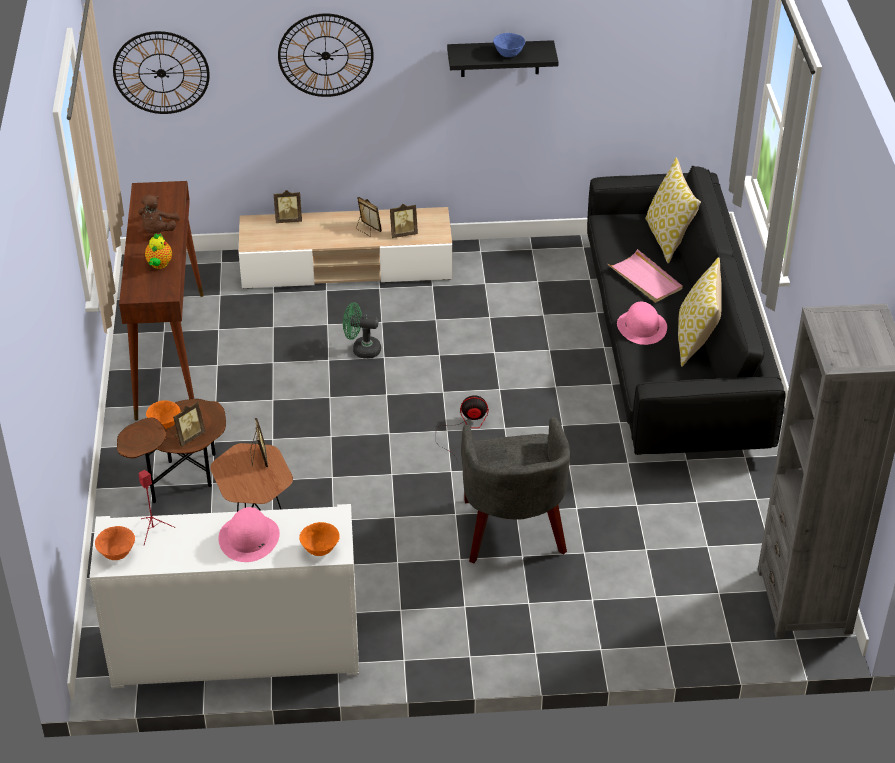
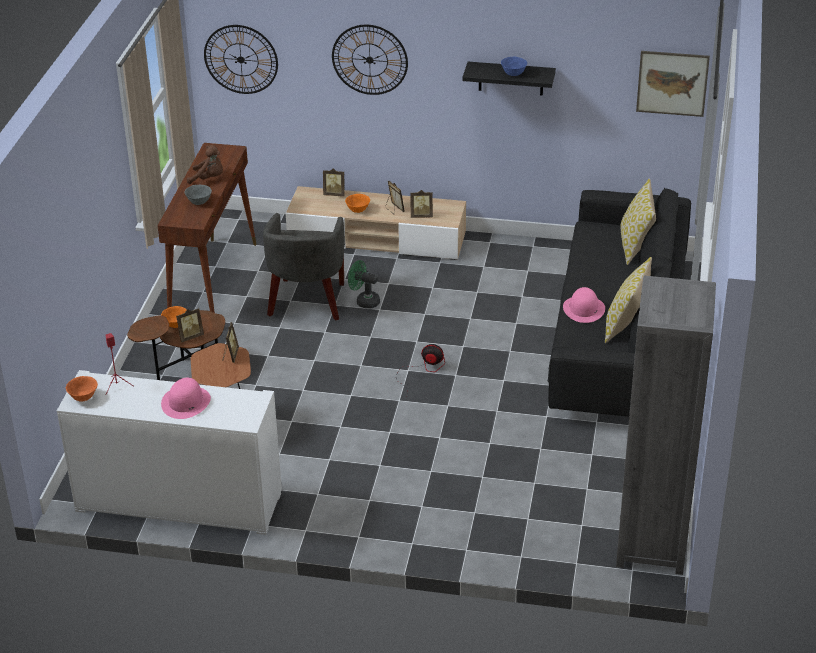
camera: 15 degrees right, 5 degrees down
(158, 231) = (208, 178): brown plush toy -> brown plush toy turned 105 degrees counterclockwise
(159, 265) = (199, 202): teapot -> grey bowl
(320, 550) = (236, 419): orange bowl -> orange bowl (358, 210)
(512, 531) = (430, 452): grey armchair -> grey armchair (307, 302)
(645, 279) = (602, 274): pink tray -> none
(691, 43) = (672, 83): none -> picture

